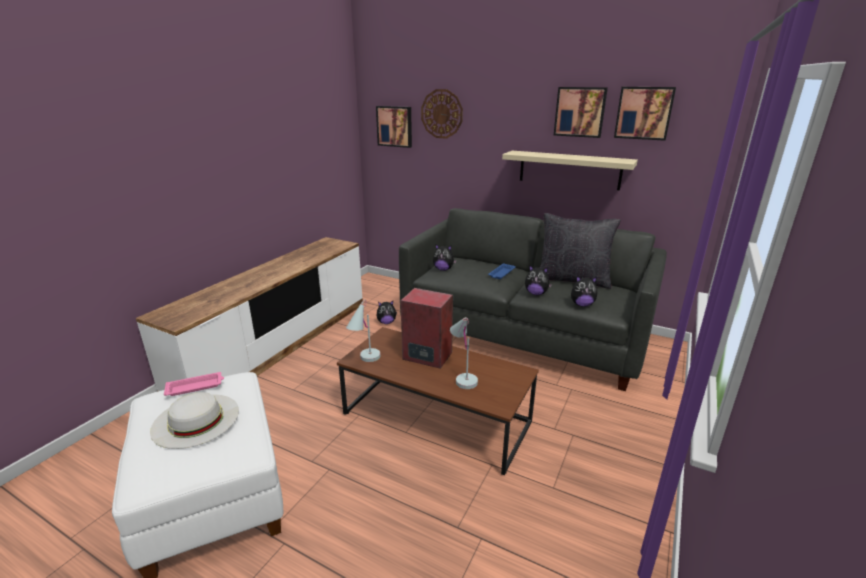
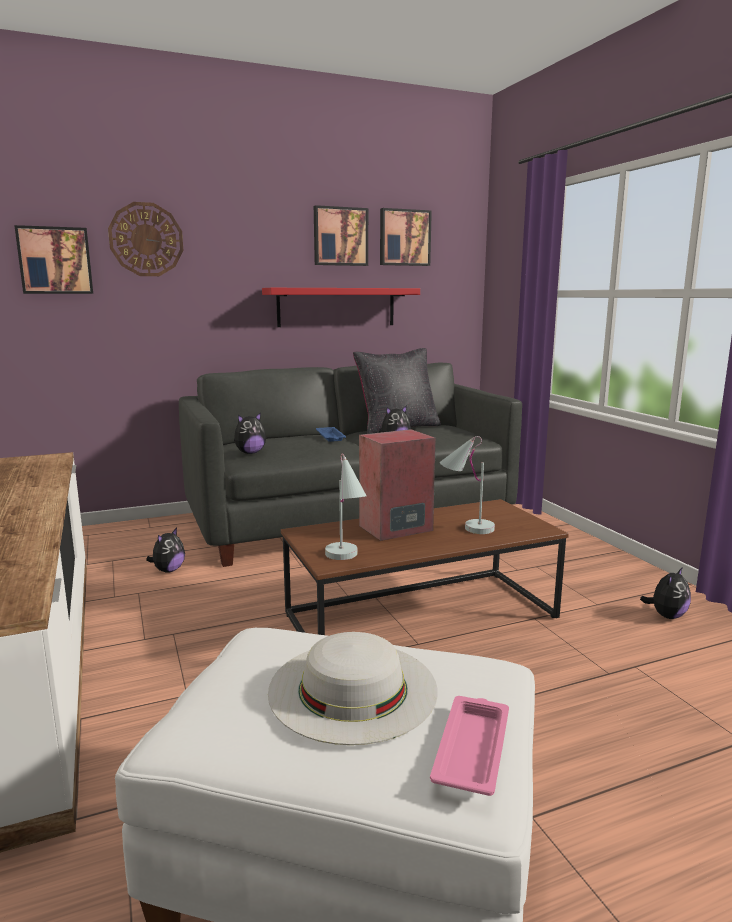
camera: 50 degrees left, 10 degrees down
(195, 387) = (237, 670): pink tray -> pink tray (472, 749)
(569, 170) = (336, 307): beige shelf -> red shelf
(582, 304) = (449, 439): plush toy -> plush toy (666, 616)

